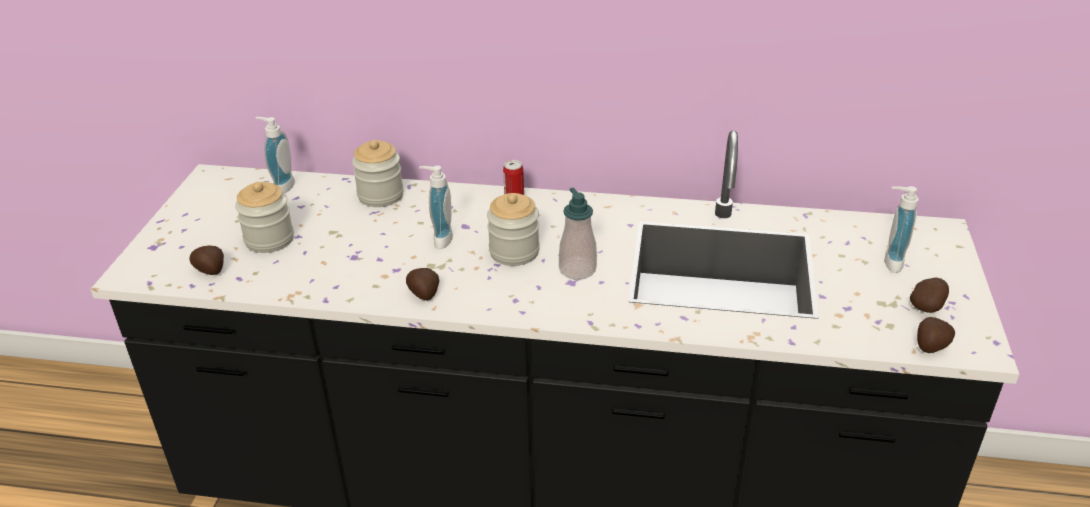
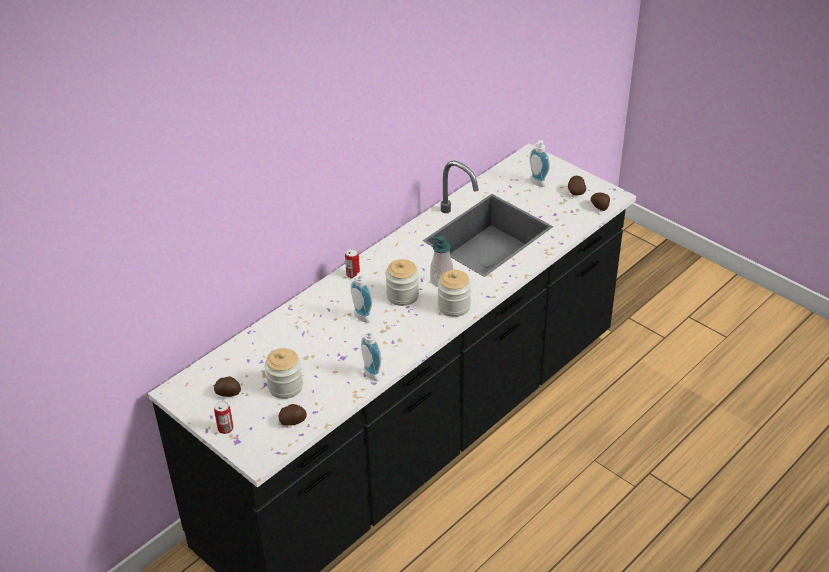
camera: 55 degrees left, 5 degrees up
(170, 231) = (225, 428): none -> can
(281, 187) = (226, 363): soap dispenser -> soap dispenser (369, 375)
(380, 195) = (287, 324): jar -> jar (454, 306)
(424, 294) = (407, 343): potato -> potato (228, 393)

